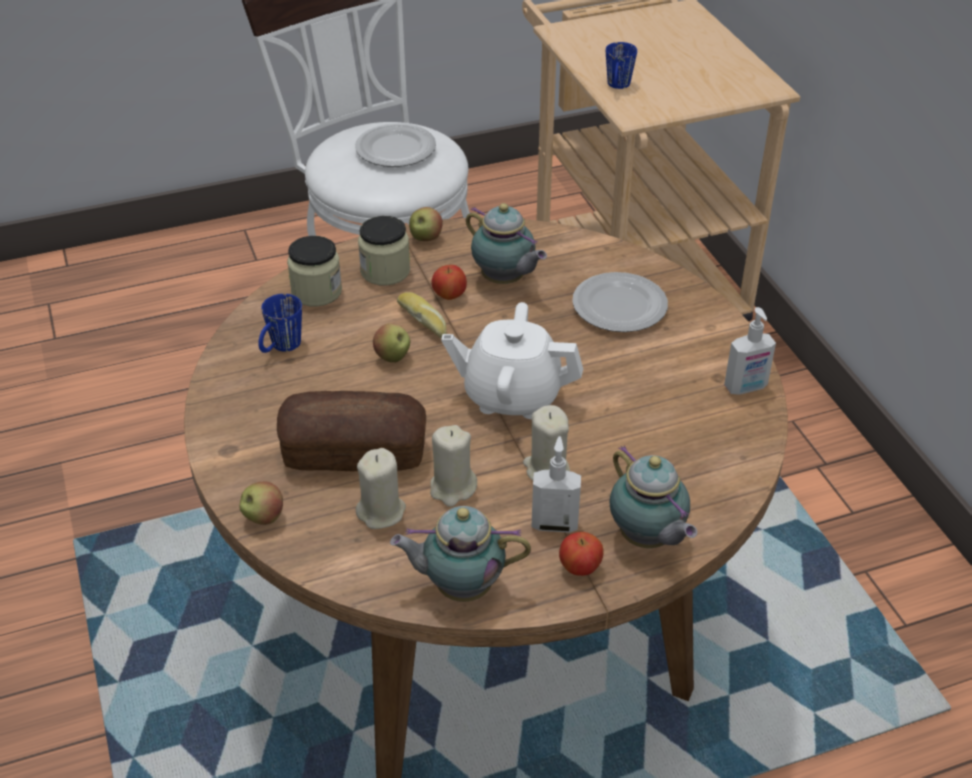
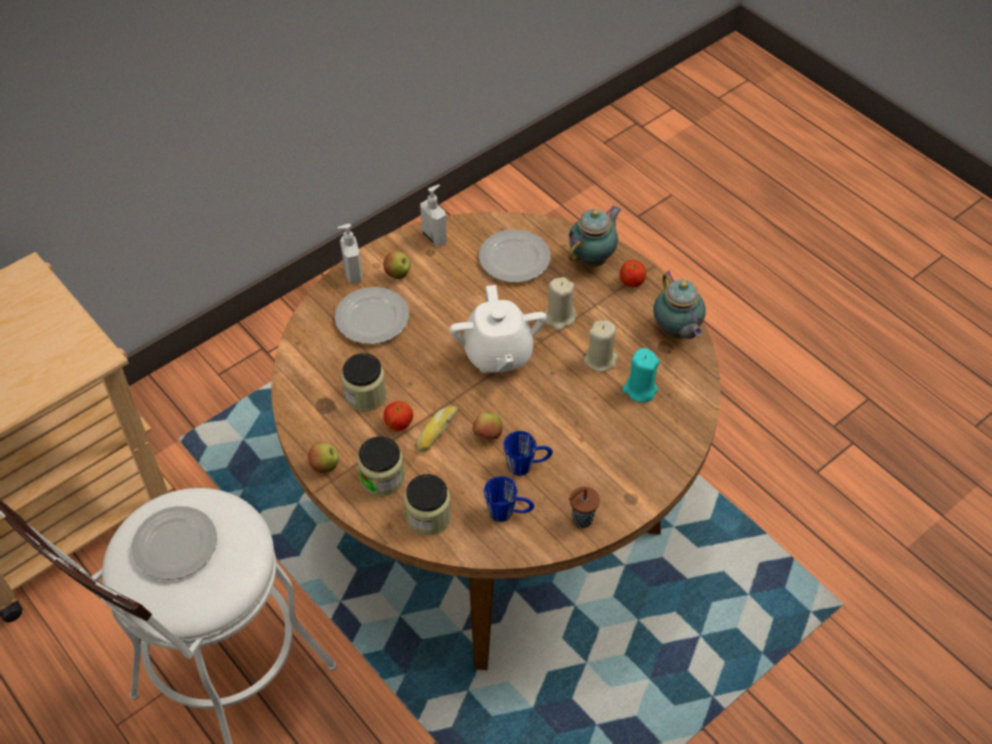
camera: 110 degrees left, 10 degrees up
(230, 400) = (581, 520): none -> brown cup
(263, 517) = (678, 450): apple -> apple (398, 274)
(354, 452) = (595, 423): bread -> none
(381, 512) = (639, 389): beige candle -> turquoise candle
(504, 280) = (365, 395): teapot -> jar
(554, 523) = (603, 302): soap dispenser -> soap dispenser (352, 274)
(617, 87) = (47, 377): blue mug -> blue mug (527, 465)
(677, 455) = (515, 258): none -> plate

